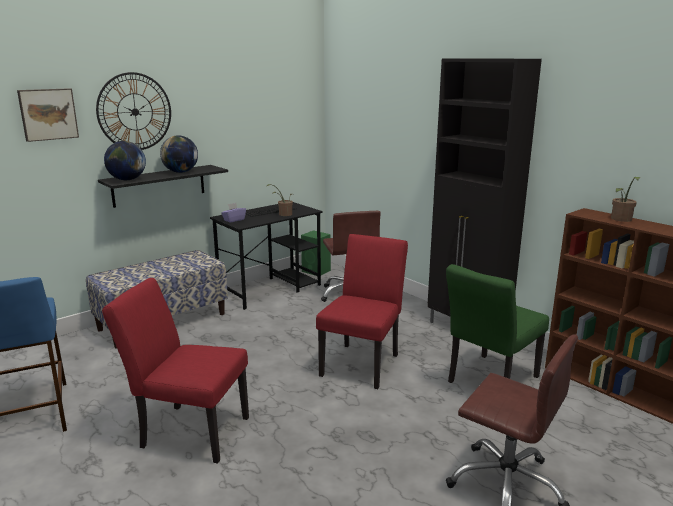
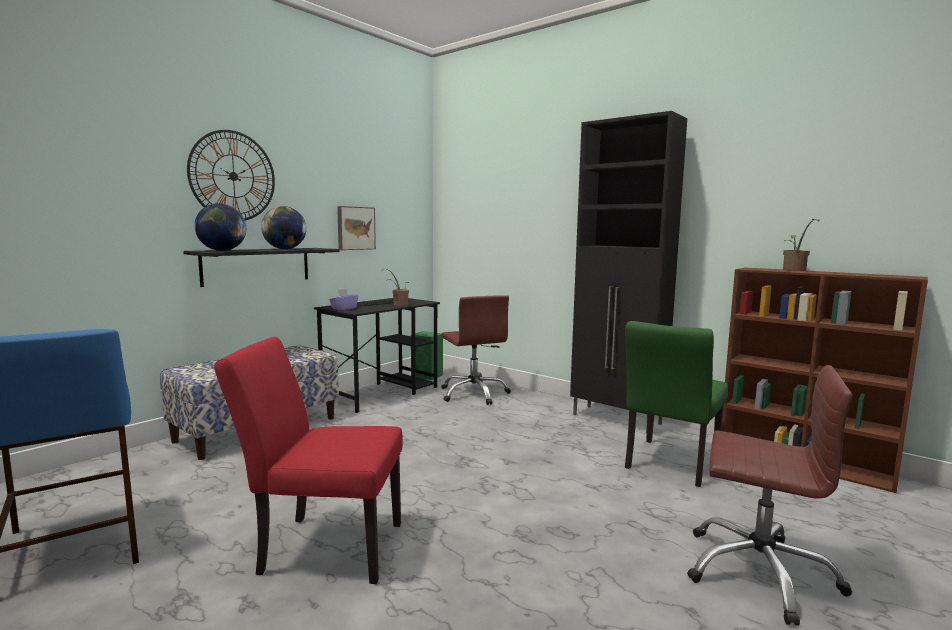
camera: 10 degrees left, 10 degrees down
(48, 114) = (126, 163): picture -> picture (355, 228)
(363, 362) = (518, 455): red chair -> none

